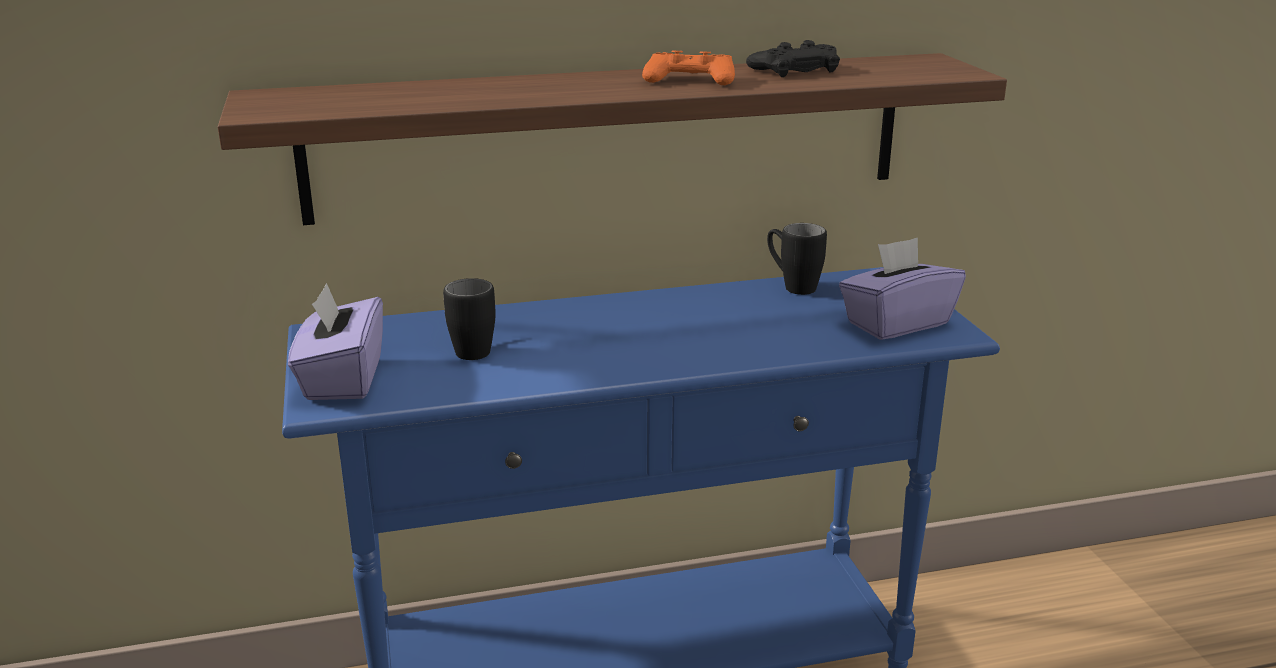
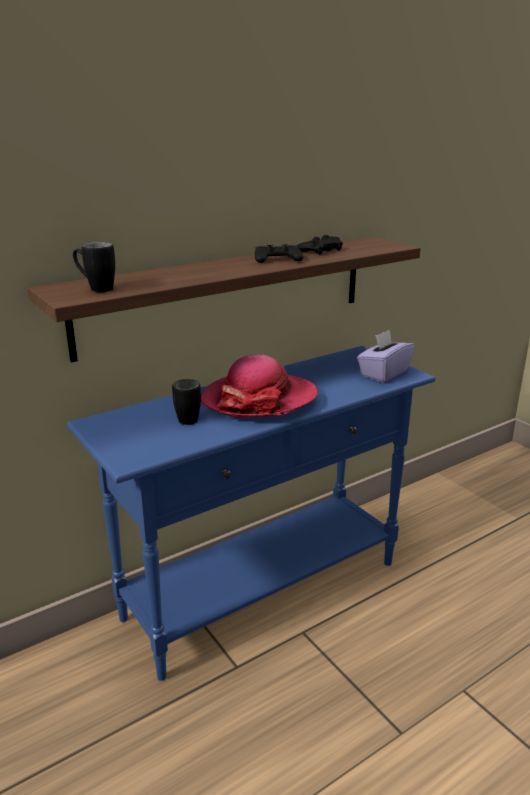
camera: 20 degrees left, 0 degrees up
(342, 379) = (127, 446): purple tissue box -> none
(623, 336) = (259, 399): none -> hat
(690, 80) = (277, 260): orange game controller -> black game controller
(792, 286) = (320, 362): black mug -> black mug (95, 288)

